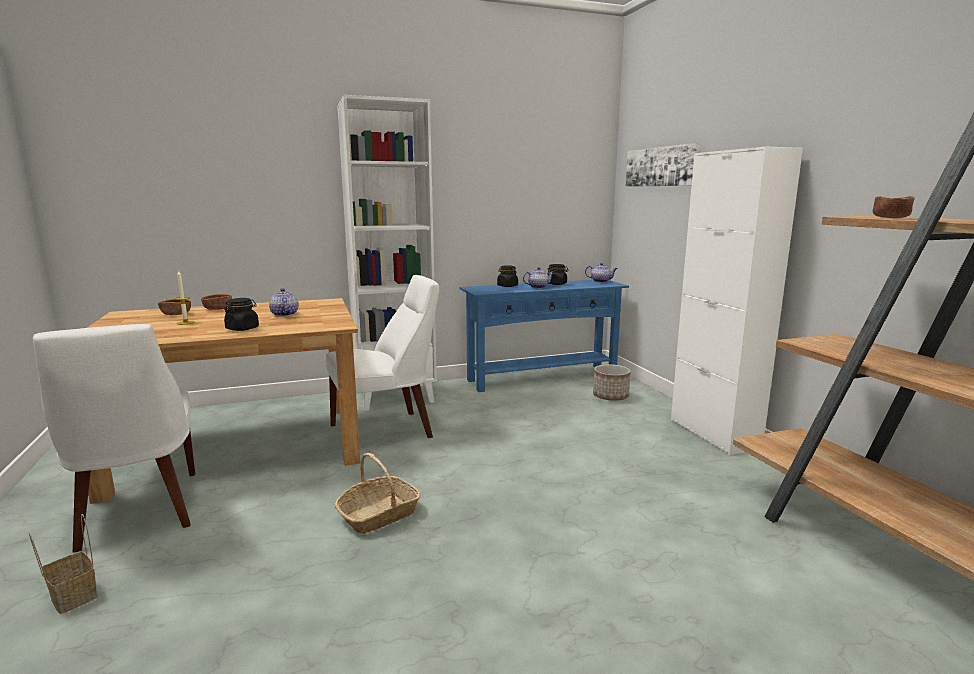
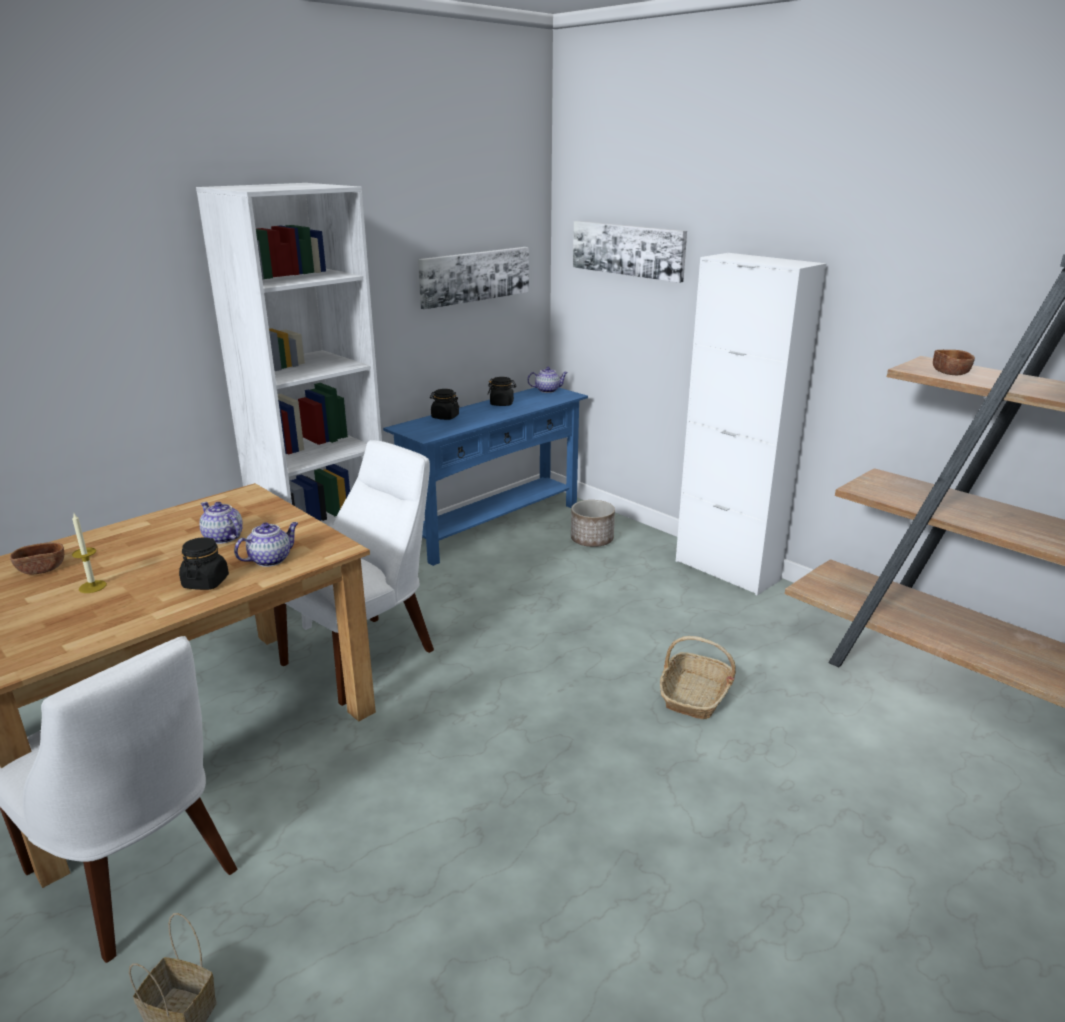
camera: 25 degrees left, 10 degrees up
(218, 309) = (94, 543): brown bowl -> none
(379, 515) = (463, 776): basket -> basket (694, 696)
(538, 287) = (487, 414): teapot -> teapot (271, 559)
(545, 188) = (474, 276): none -> picture

